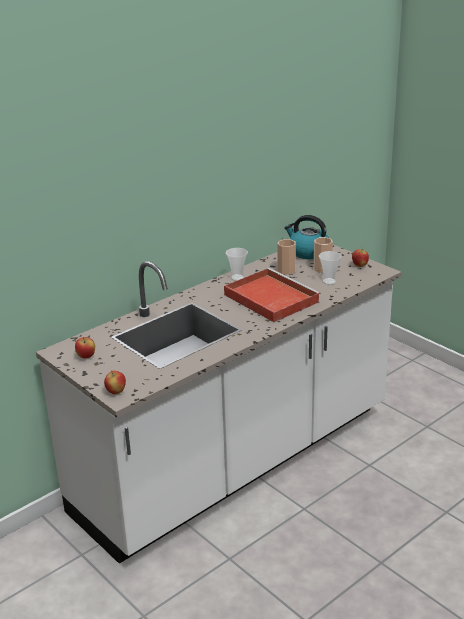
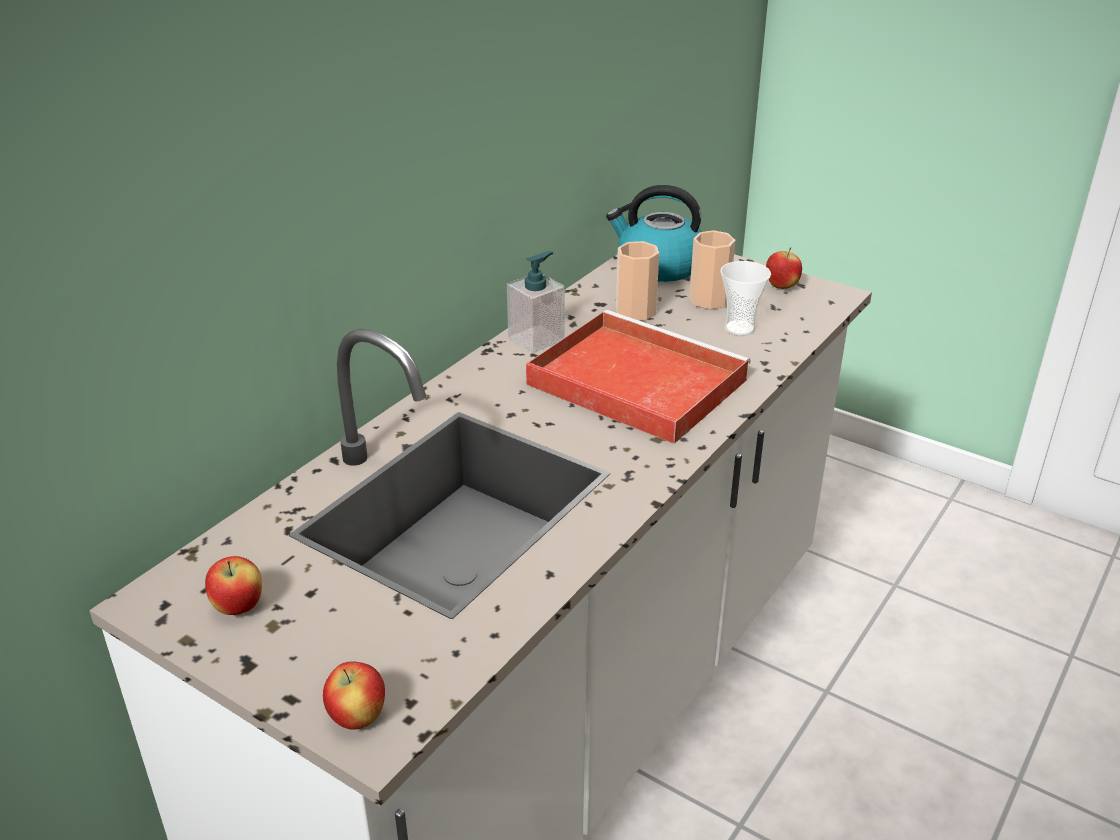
camera: 15 degrees left, 5 degrees up
(237, 277) = (536, 338): cup -> soap dispenser

